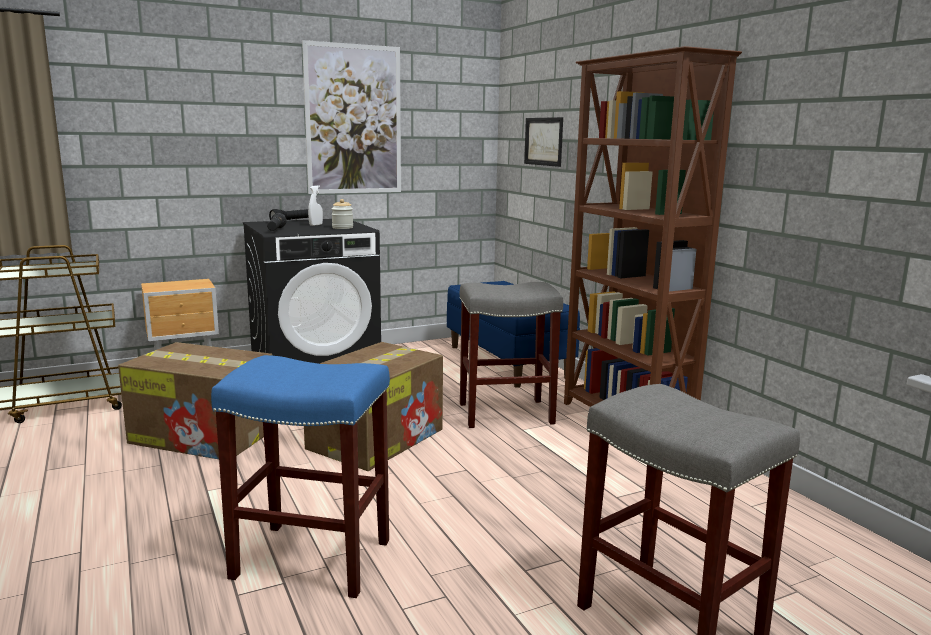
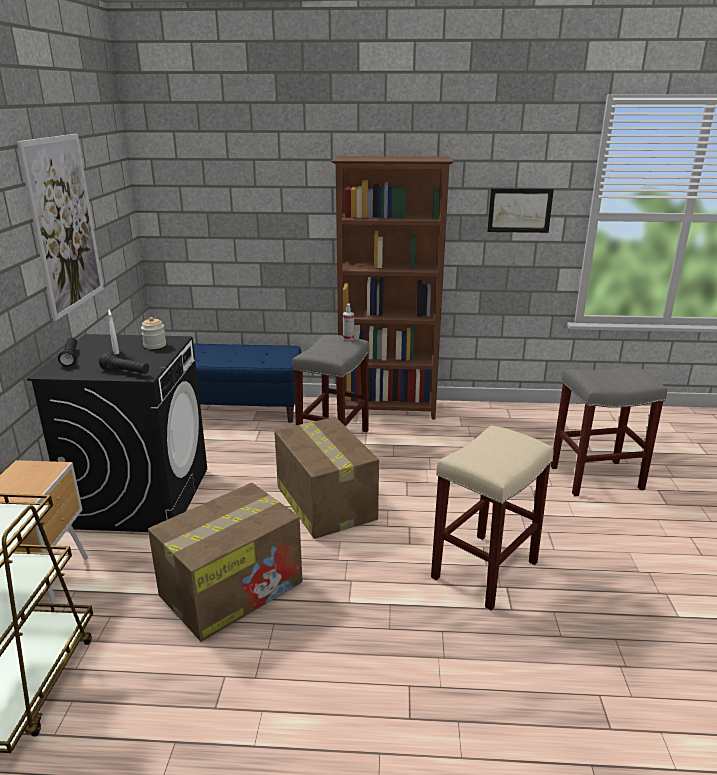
camera: 60 degrees left, 10 degrees up
(309, 559) = (484, 571): blue stool -> beige stool
(543, 141) = (222, 214): picture -> picture (519, 210)
(543, 286) = (348, 338): none -> spray bottle

